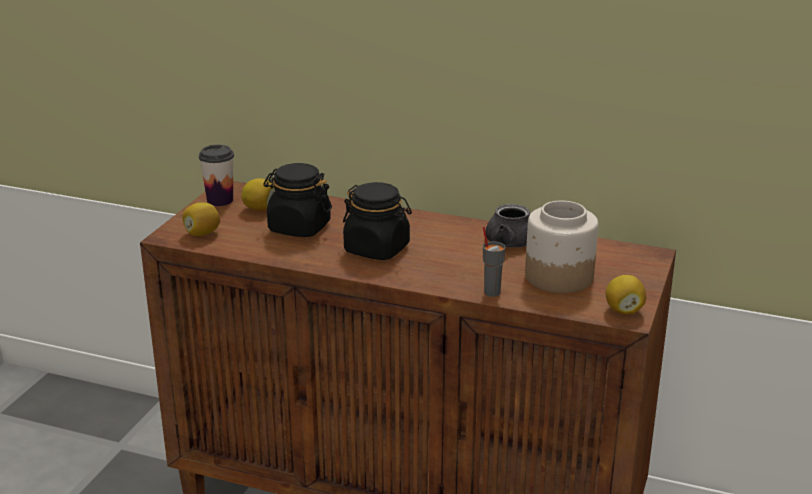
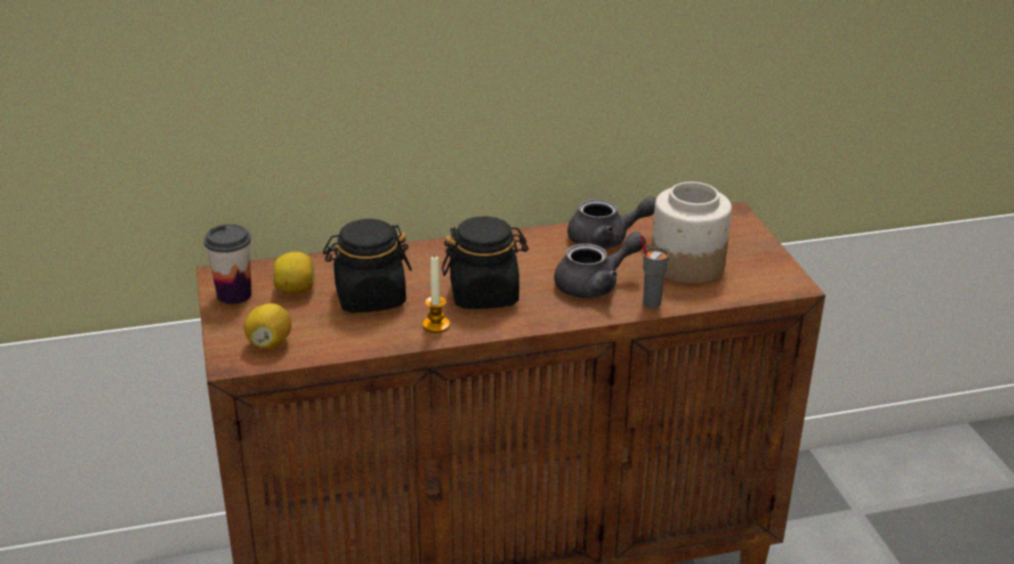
camera: 35 degrees left, 5 degrees up
(318, 256) = (436, 325): none -> candle
(466, 268) = (596, 285): none -> grey teapot
(623, 310) = (780, 279): lemon -> none

